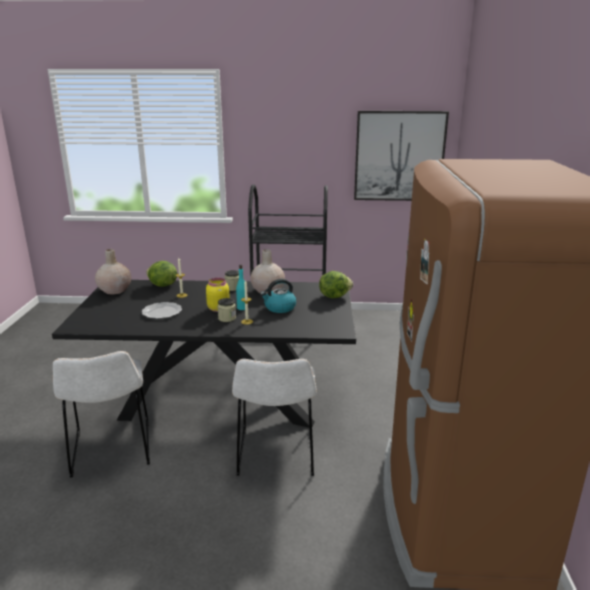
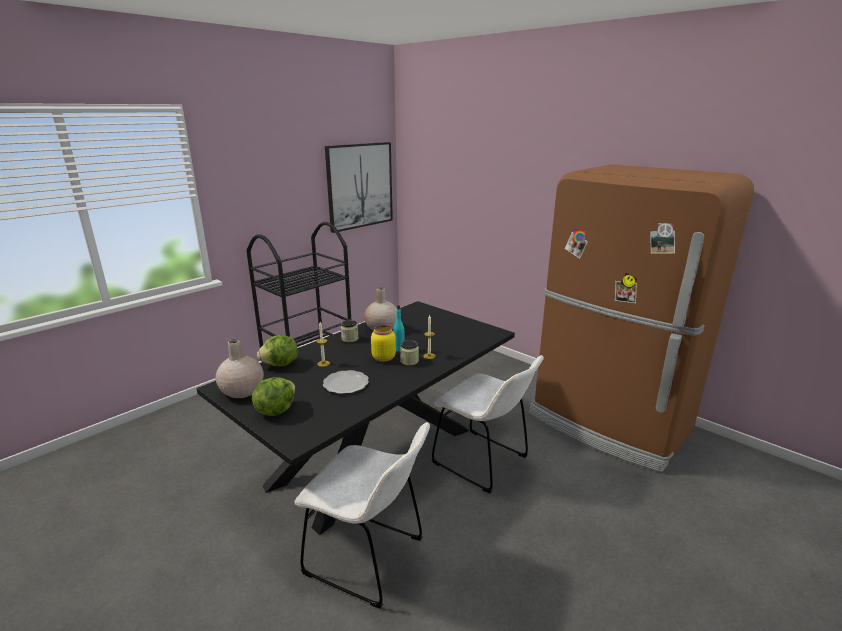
camera: 50 degrees left, 0 degrees up
(279, 308) = (423, 336): kettle -> none
(334, 296) = (434, 313): lettuce -> lettuce (275, 410)

